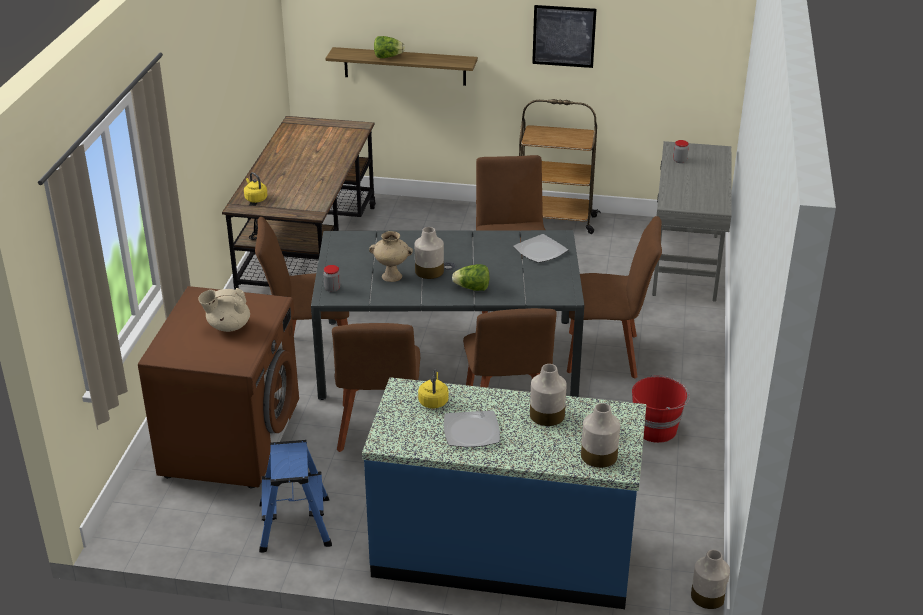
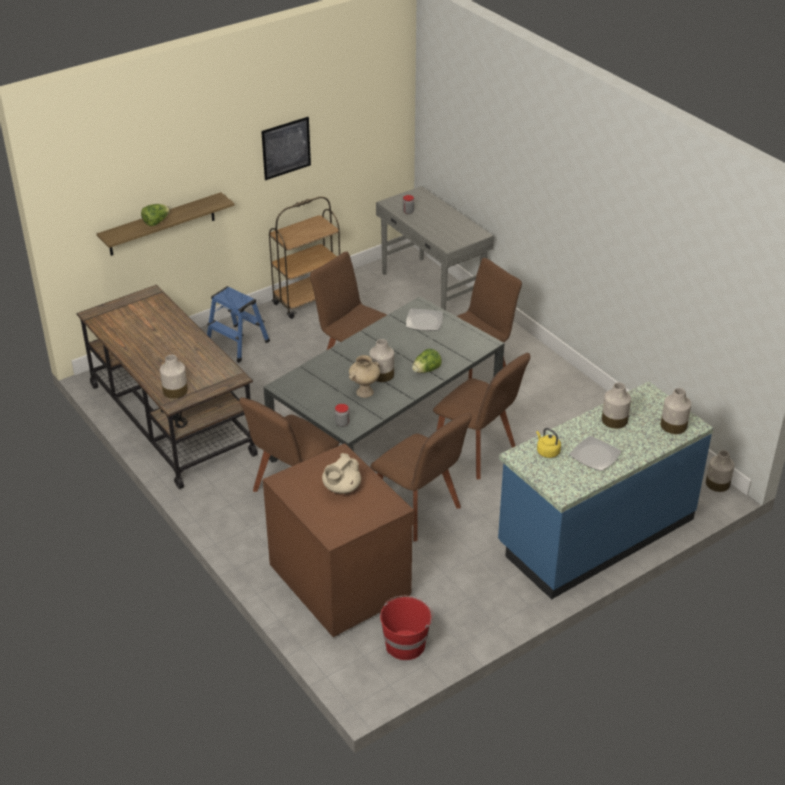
camera: 45 degrees left, 5 degrees up
(255, 198) = (175, 390): yellow kettle -> beige vase
(295, 524) = (462, 602): blue step ladder -> blue step ladder (237, 343)
(656, 429) = (565, 406): red bucket -> red bucket (405, 644)

